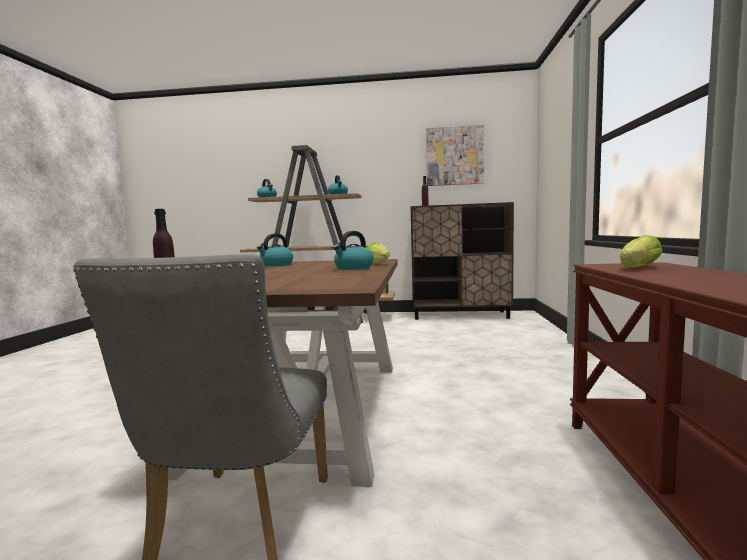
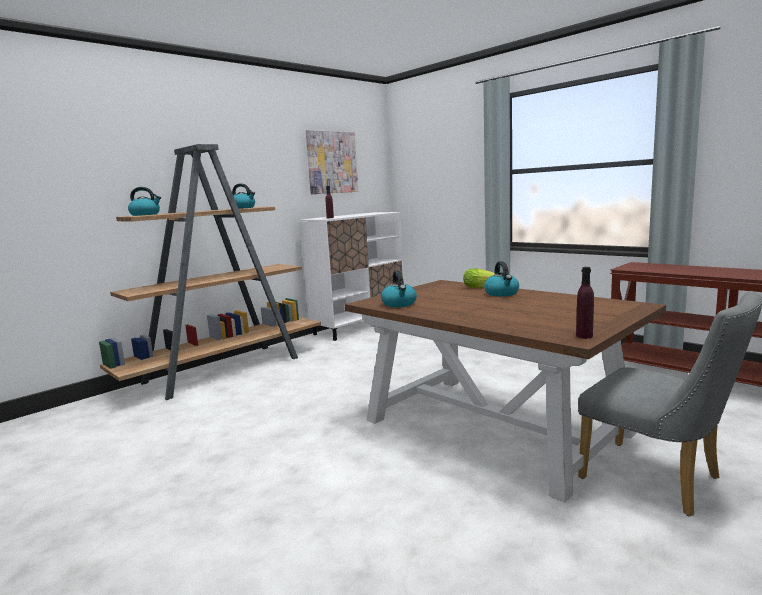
camera: 50 degrees left, 5 degrees up
(460, 315) = (359, 327): brown cabinet -> white cabinet
(636, 268) = (655, 268): lettuce -> none

